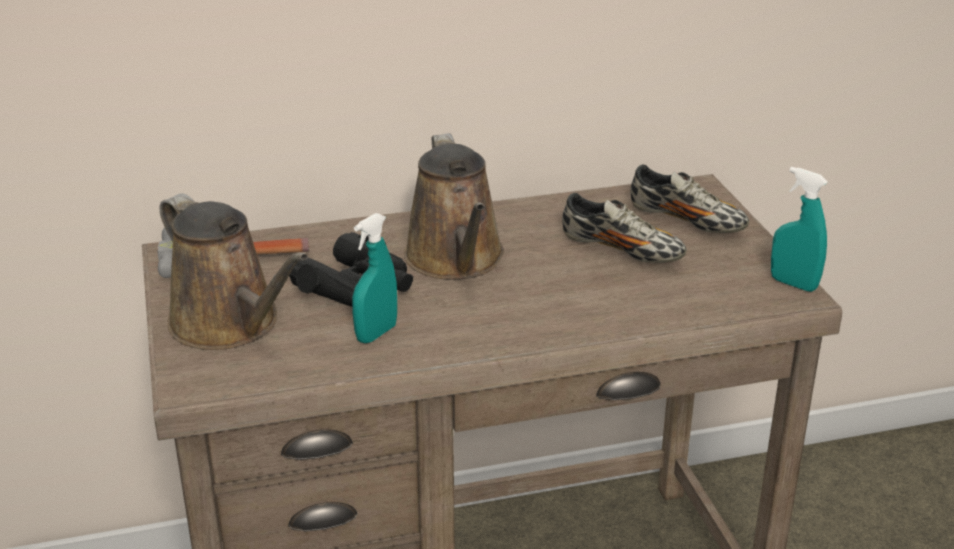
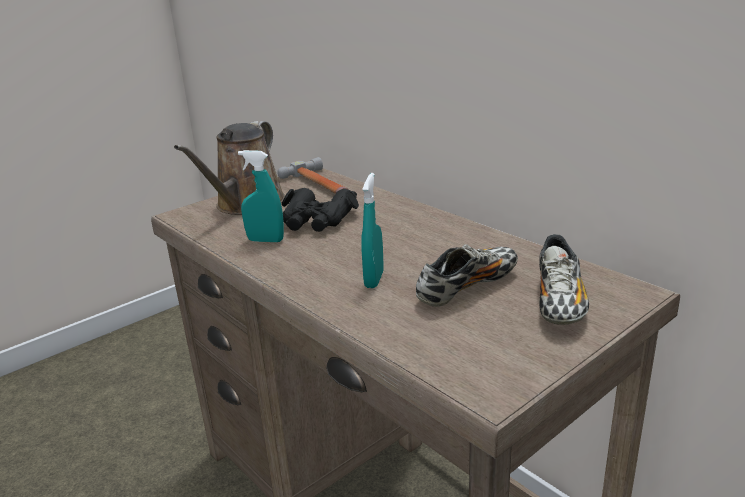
camera: 65 degrees right, 5 degrees down
(456, 260) = (382, 236): brown watering can -> none
(622, 251) = (467, 288): shoe -> shoe turned 135 degrees counterclockwise
(793, 284) = (510, 386): turquoise spray bottle -> turquoise spray bottle (374, 279)

